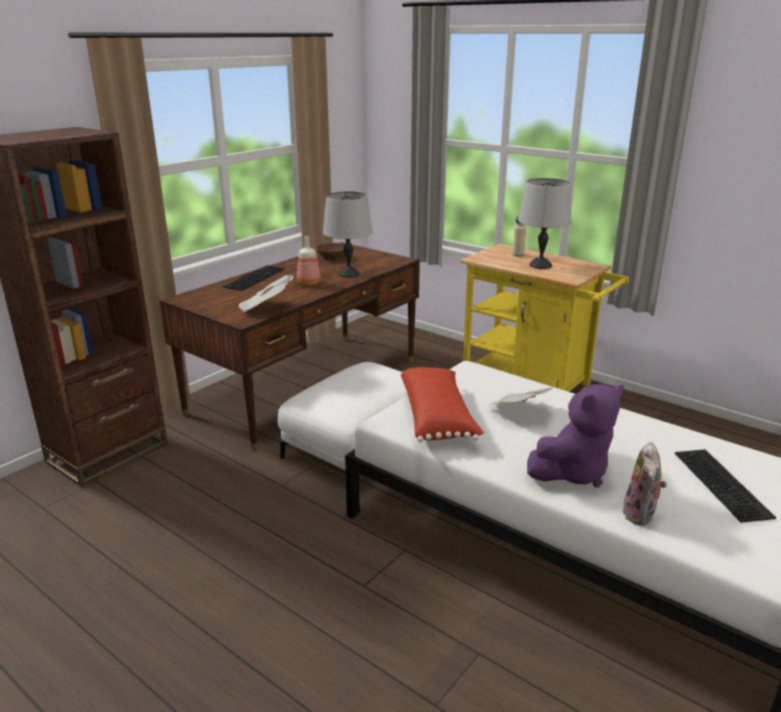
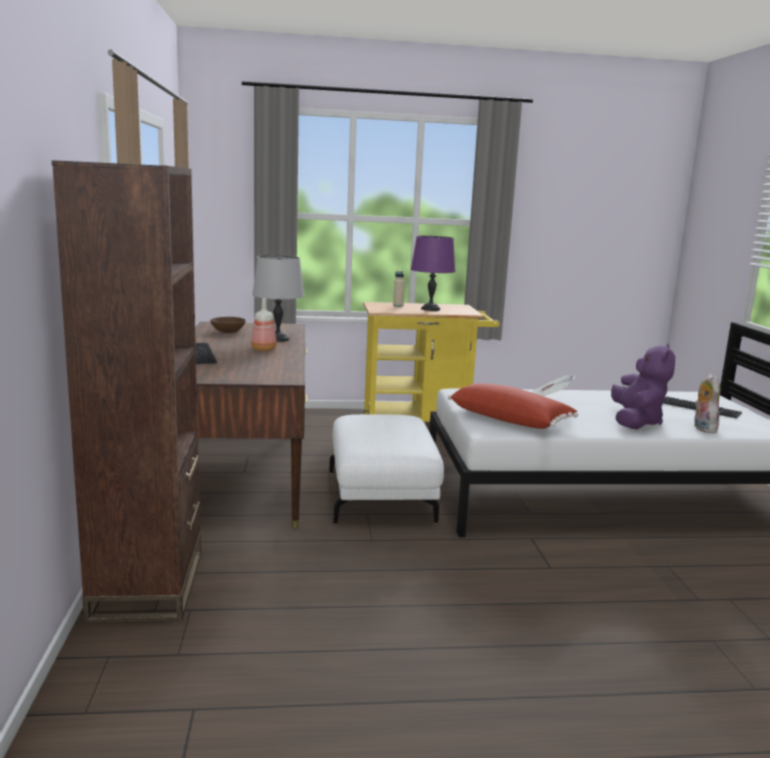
camera: 45 degrees left, 10 degrees down
(265, 308) = (279, 369): newspaper -> none
(540, 265) = (430, 309): grey table lamp -> purple table lamp
(641, 515) = (702, 428): plush toy -> plush toy turned 150 degrees counterclockwise

